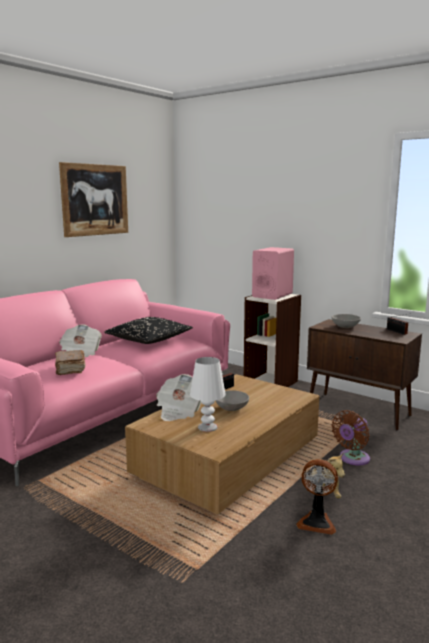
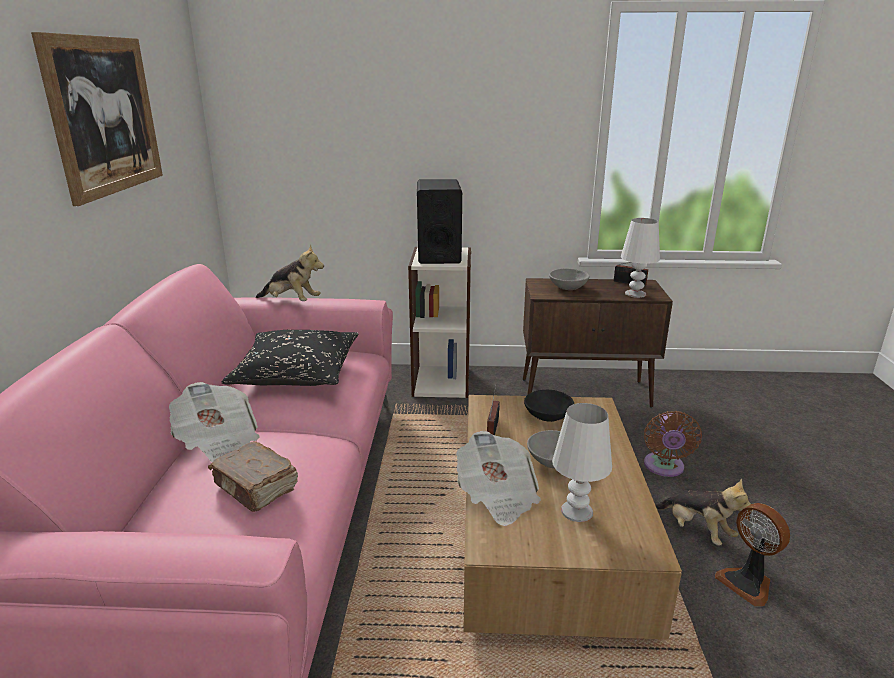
camera: 35 degrees left, 10 degrees up
(174, 307) = (291, 302): none -> plush toy
(263, 392) = (548, 416): none -> black bowl
(272, 295) = (438, 255): pink speaker -> black speaker
(317, 522) = (747, 583): fan -> fan turned 75 degrees clockwise
(387, 336) = (635, 294): none -> white table lamp

